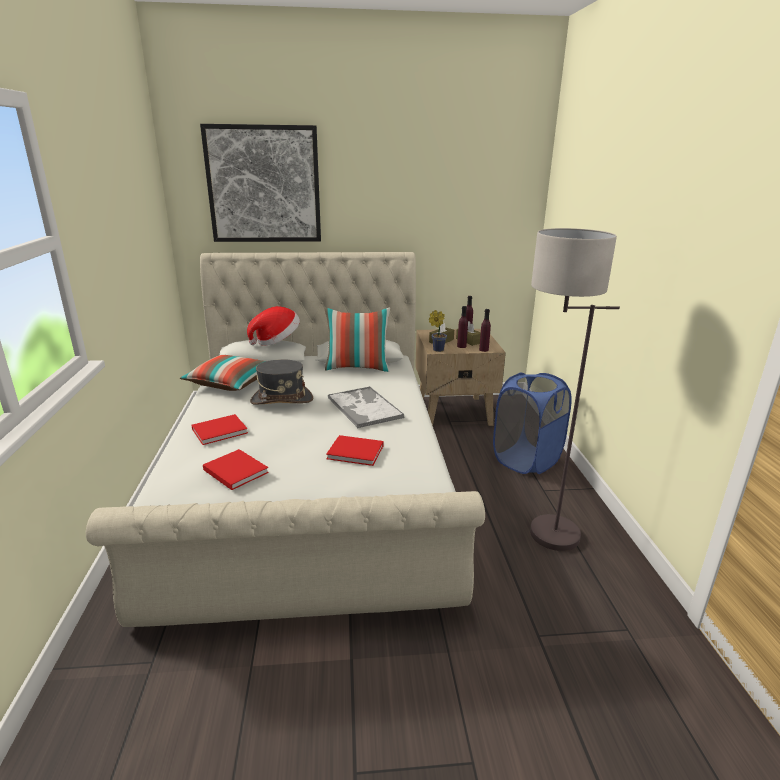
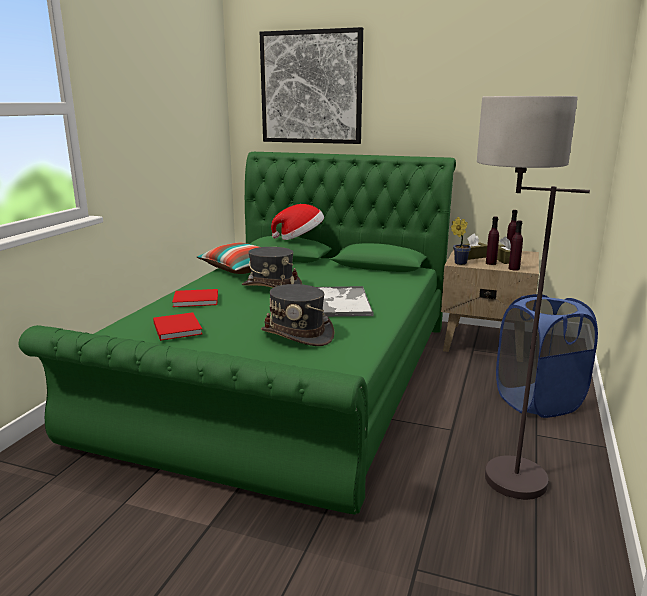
camera: 25 degrees right, 5 degrees down
(311, 481) = (288, 374): beige bed -> green bed
(357, 368) = (370, 272): pillow -> none
(357, 452) = (297, 335): red book -> grey hat

